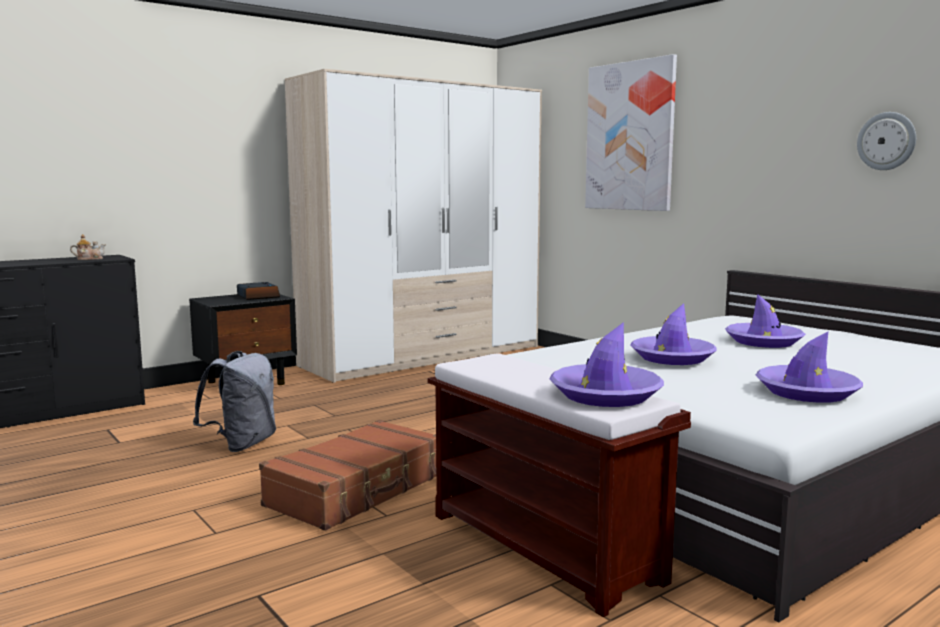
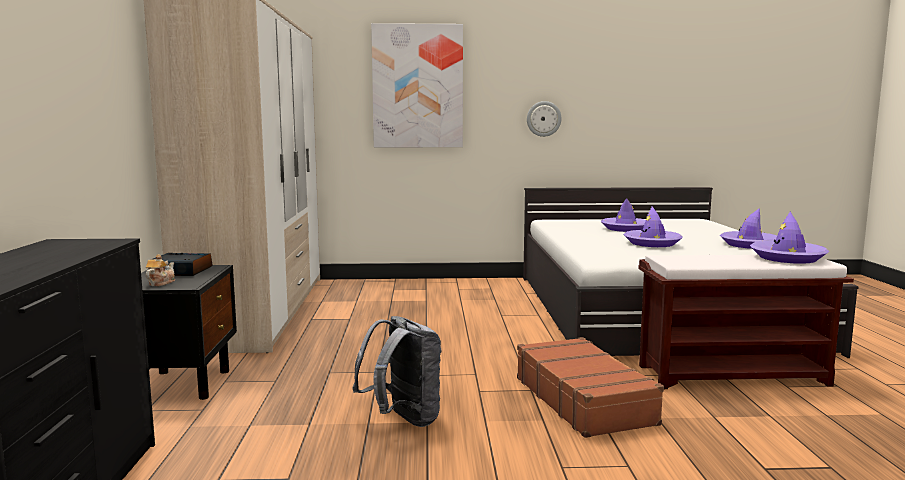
camera: 55 degrees left, 0 degrees up
(89, 259) = (74, 248): teapot -> teapot (160, 283)
(886, 141) = (622, 99): wall clock -> wall clock (543, 119)

